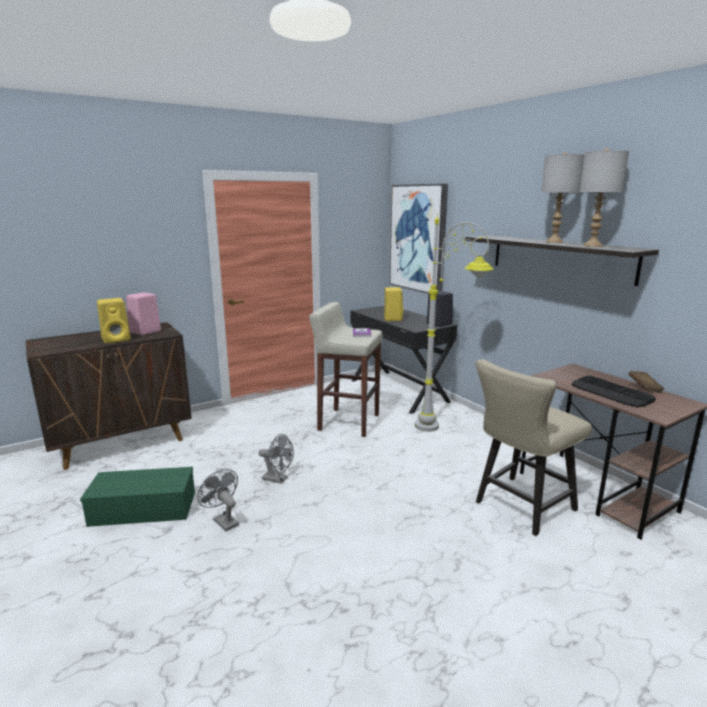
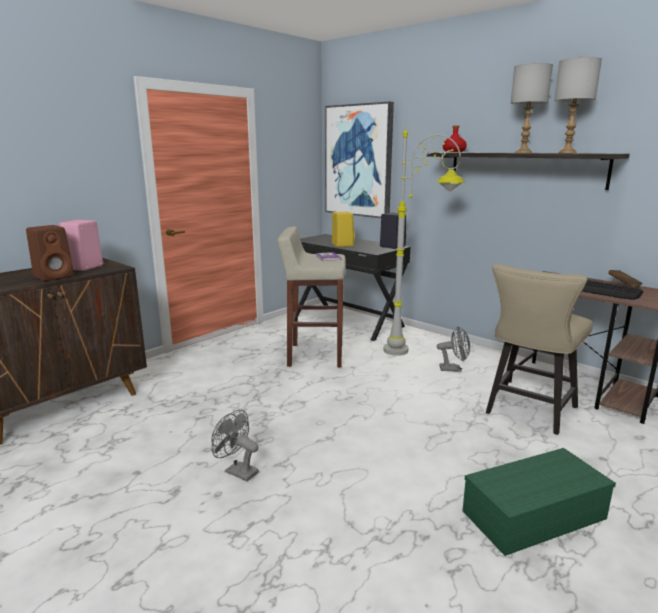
camera: 15 degrees left, 0 degrees up
(117, 339) = (55, 276): yellow speaker -> brown speaker
(145, 508) = (132, 472): green storage box -> green storage box (534, 513)
(278, 479) = (274, 419): grey fan -> grey fan (454, 369)
(493, 237) = (454, 152): none -> red bottle

